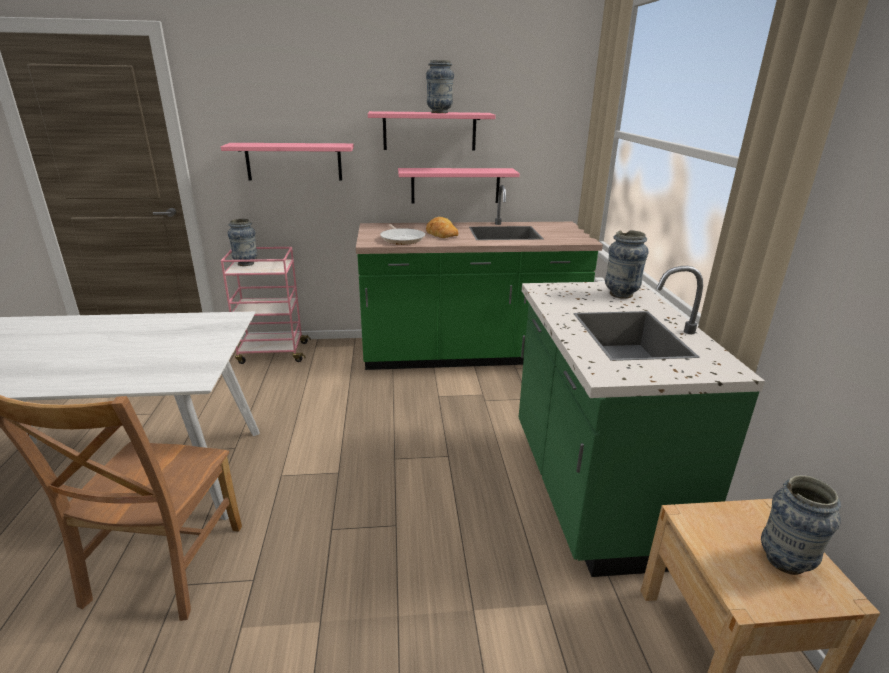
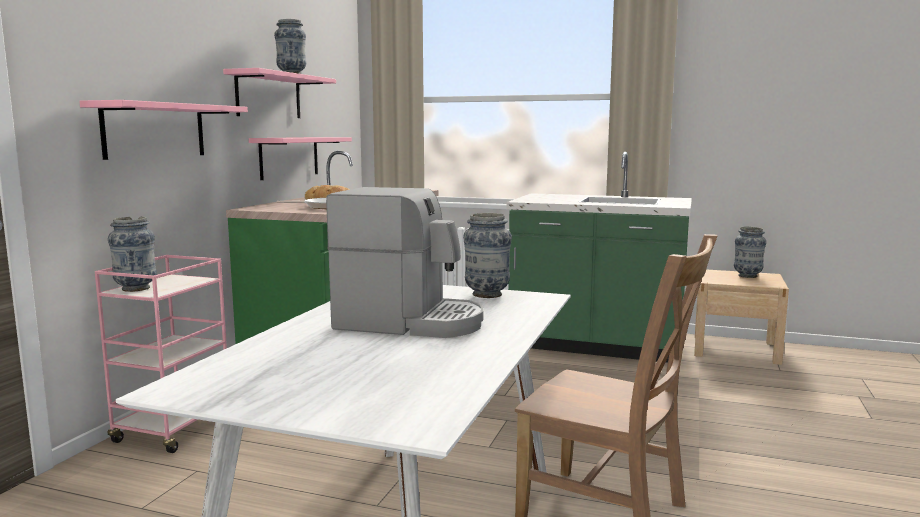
camera: 65 degrees left, 15 degrees down
(109, 347) = (410, 322): none -> coffee machine
(620, 294) = (553, 196): vase -> vase (487, 294)

